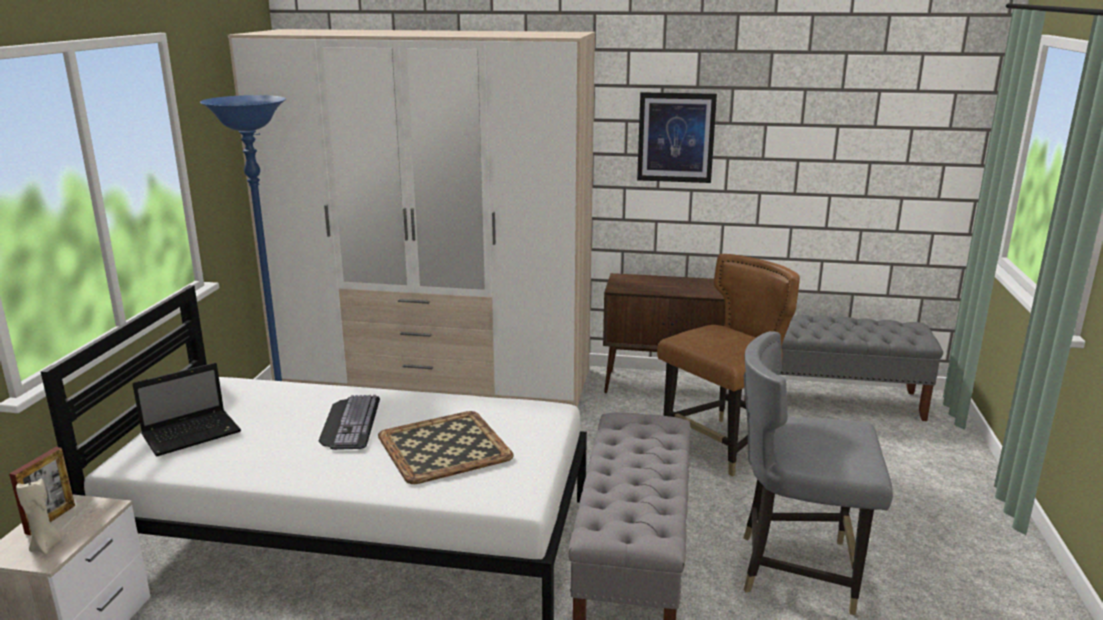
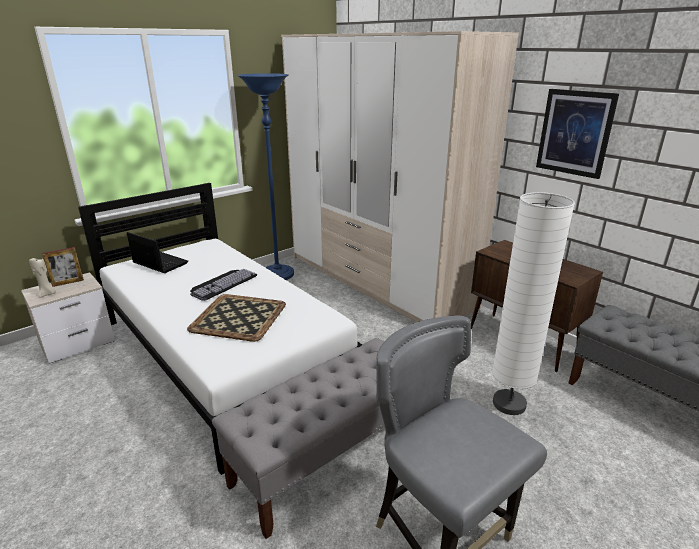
camera: 40 degrees right, 5 degrees up
(193, 433) = (159, 263): laptop -> laptop turned 150 degrees counterclockwise
(721, 445) = (509, 404): brown chair -> white floor lamp

